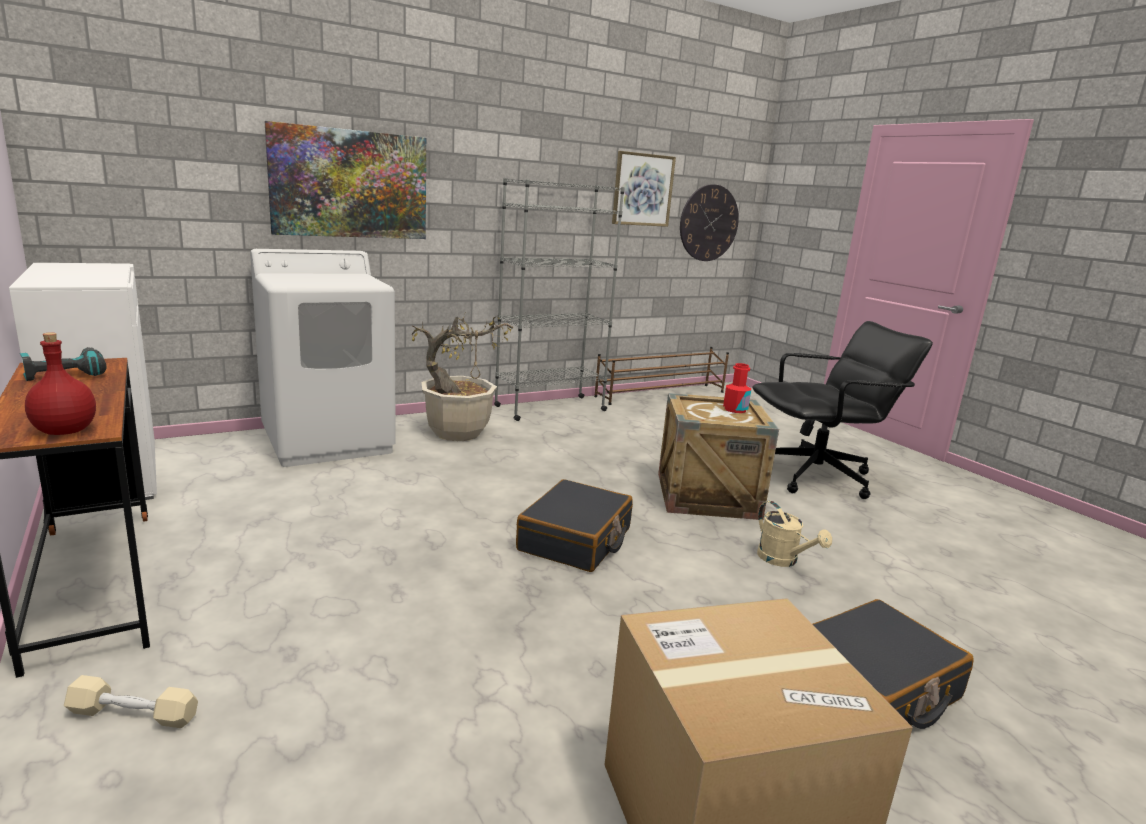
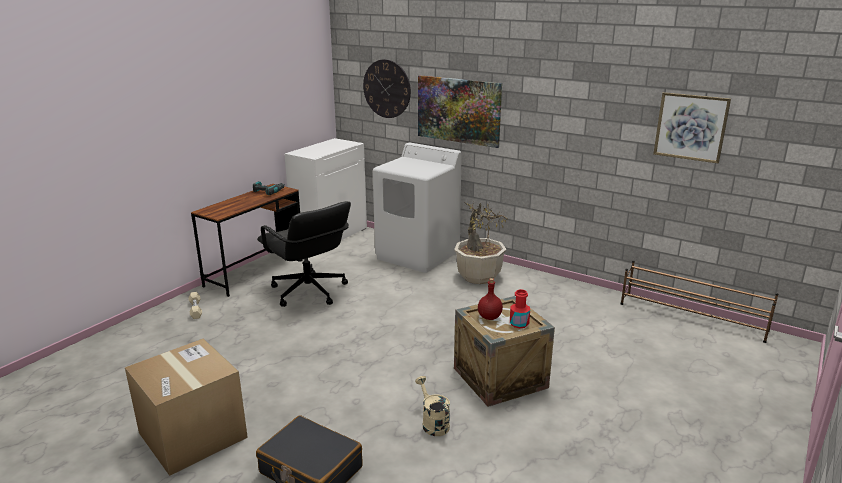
camera: 65 degrees right, 5 degrees up
(65, 431) = (215, 213): red bottle -> red bottle (490, 317)
(549, 408) = (570, 288): grey bookcase -> none
(575, 540) = (384, 349): black suitcase -> none
(709, 223) = (781, 166): wall clock -> wall clock (387, 89)
(783, 560) = (433, 423): beige watering can -> beige watering can turned 120 degrees clockwise
(817, 477) = (611, 422): black office chair -> black office chair (308, 292)

